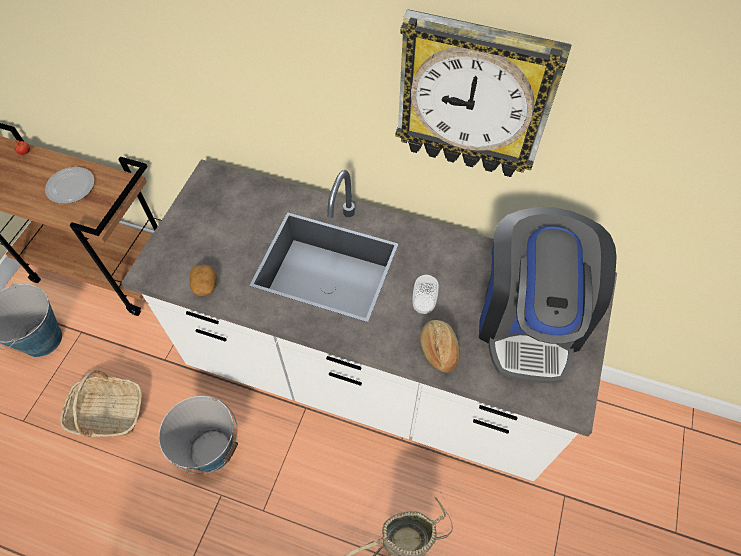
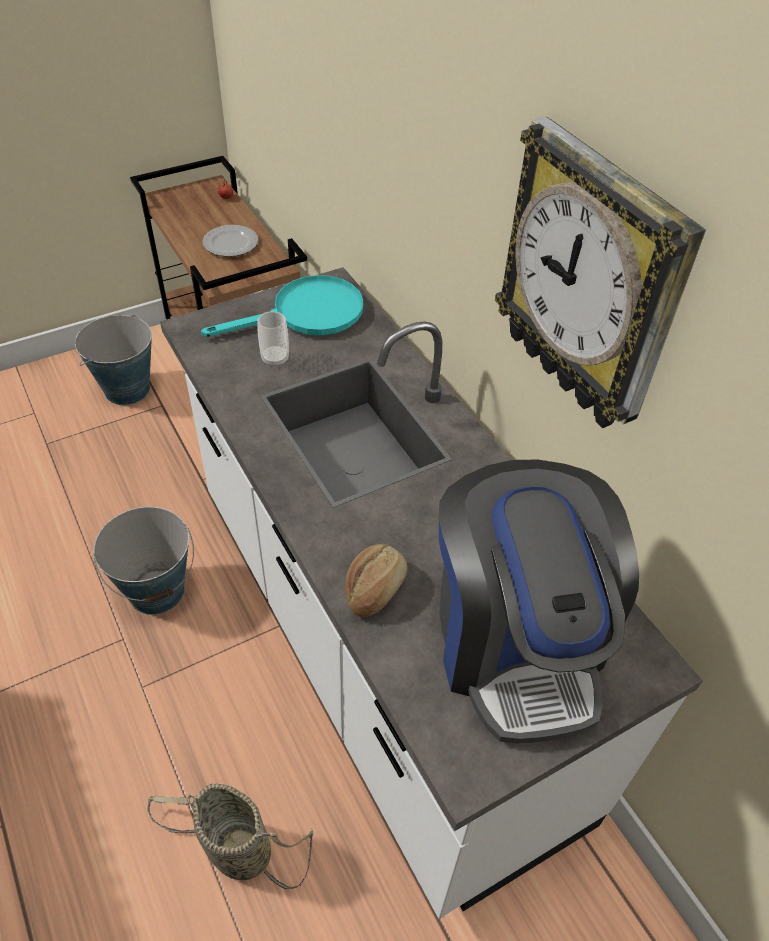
camera: 40 degrees right, 10 degrees down
(107, 413) = (111, 488): basket -> none
(205, 285) = (223, 369): potato -> none
(215, 210) = (306, 315): none -> turquoise frying pan
(423, 305) = (409, 535): cup -> cup (275, 359)
(529, 320) = (516, 642): coffee machine -> coffee machine turned 60 degrees counterclockwise

